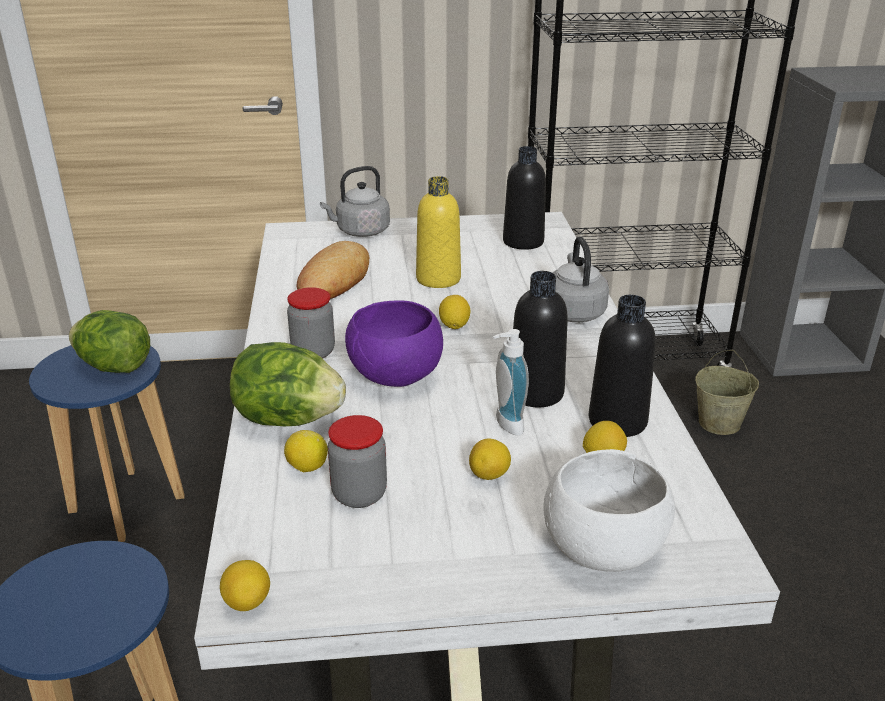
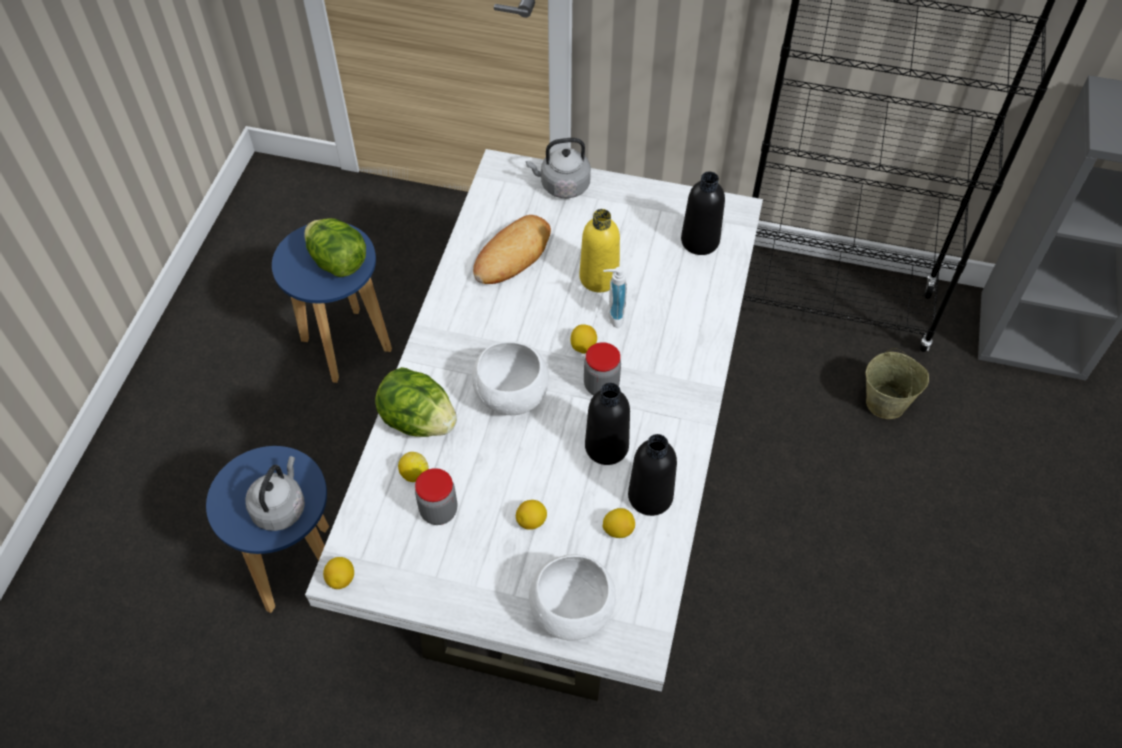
camera: 20 degrees right, 25 degrees up
(313, 352) = (462, 348): jar -> jar (601, 385)
(396, 377) = (512, 396): purple bowl -> white bowl
(505, 425) = (566, 474): soap dispenser -> soap dispenser (612, 316)
(573, 311) = (689, 355): grey kettle -> grey kettle (280, 507)

